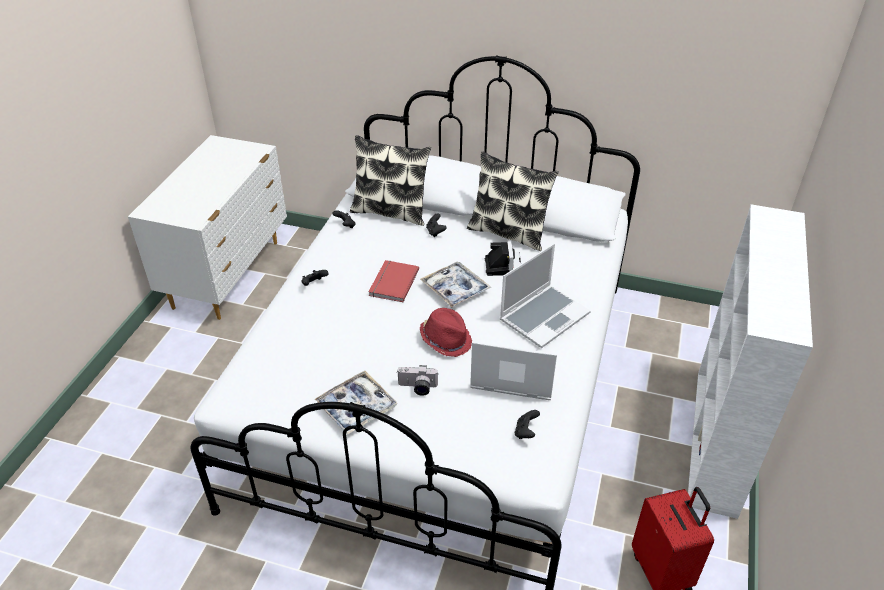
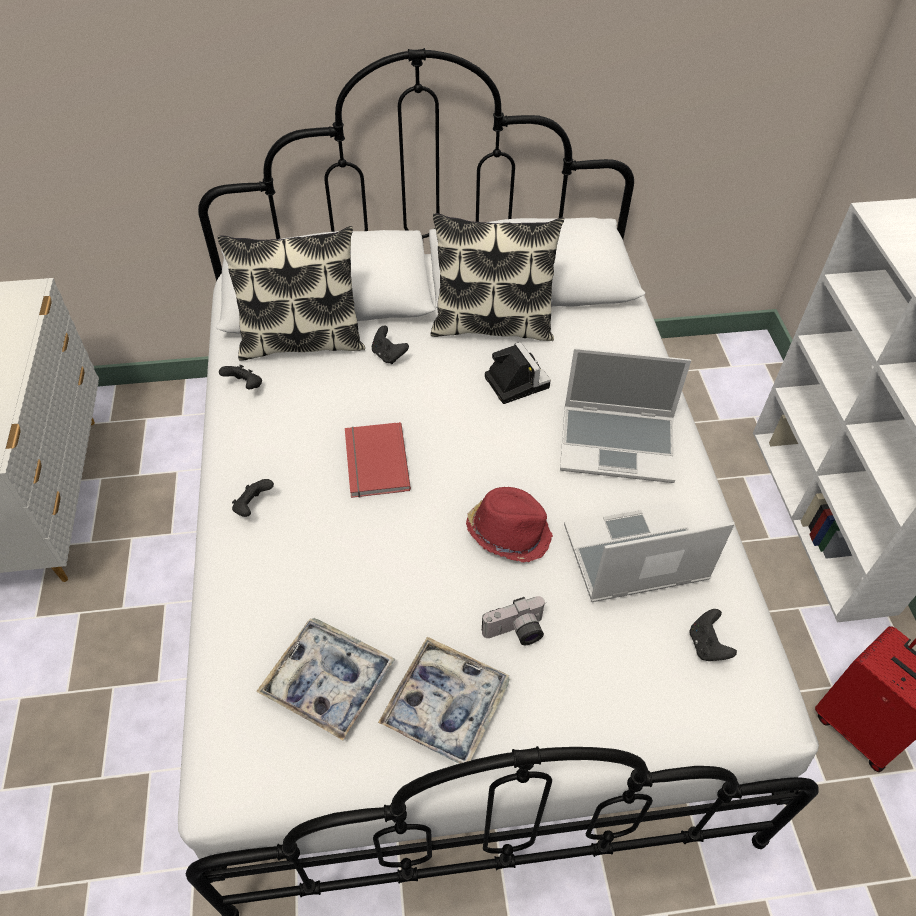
camera: 25 degrees left, 10 degrees up
(455, 289) = (472, 442): tray -> tray (328, 681)
(544, 316) = (618, 444): laptop -> laptop turned 75 degrees clockwise

